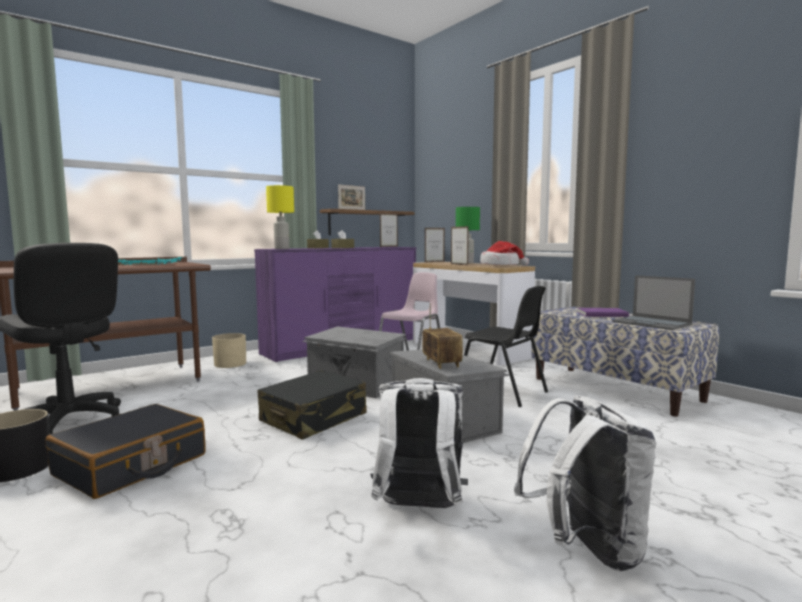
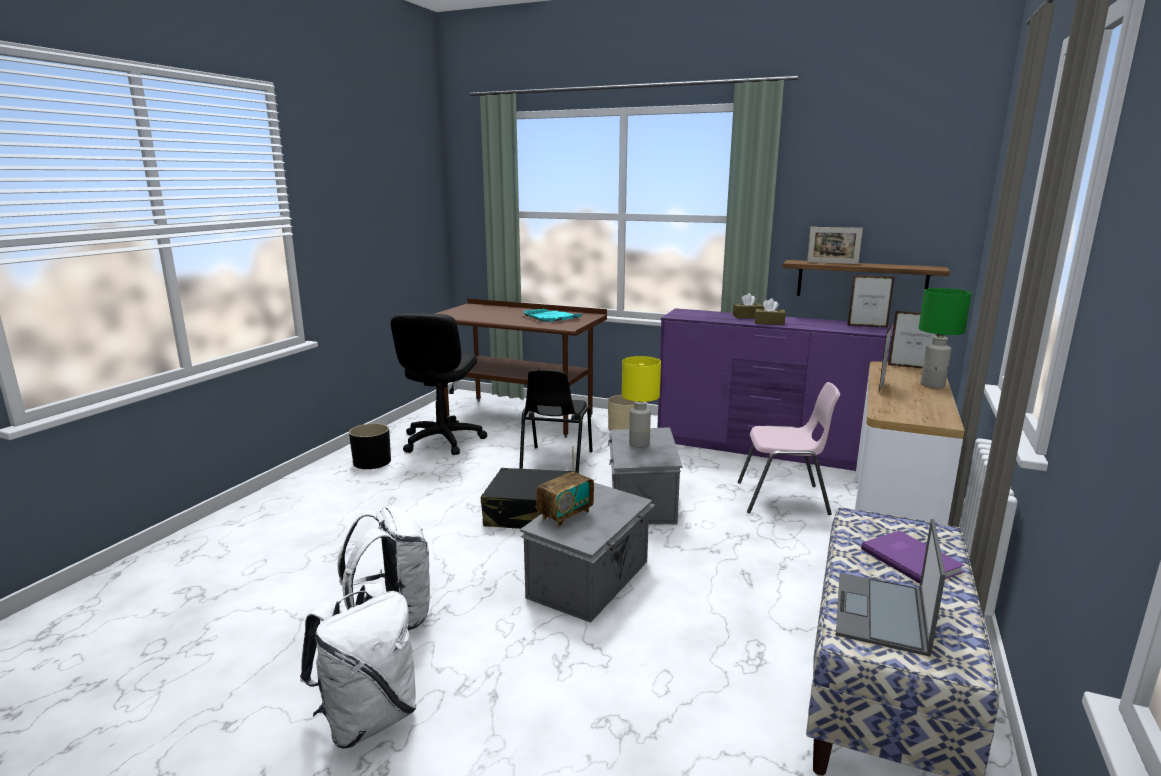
camera: 60 degrees right, 10 degrees up
(131, 465) = (396, 488): black suitcase -> none
(281, 249) = (681, 316): yellow table lamp -> yellow table lamp (638, 444)
(501, 265) = (918, 410): hat -> none
(502, 392) = (731, 593): black chair -> black chair (555, 463)

